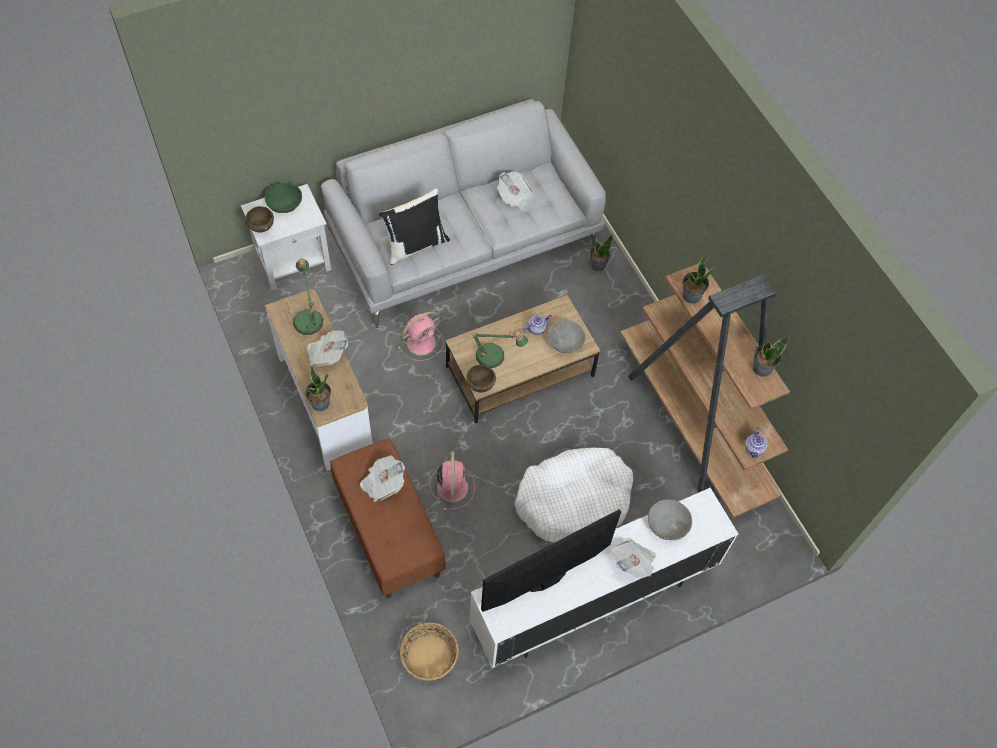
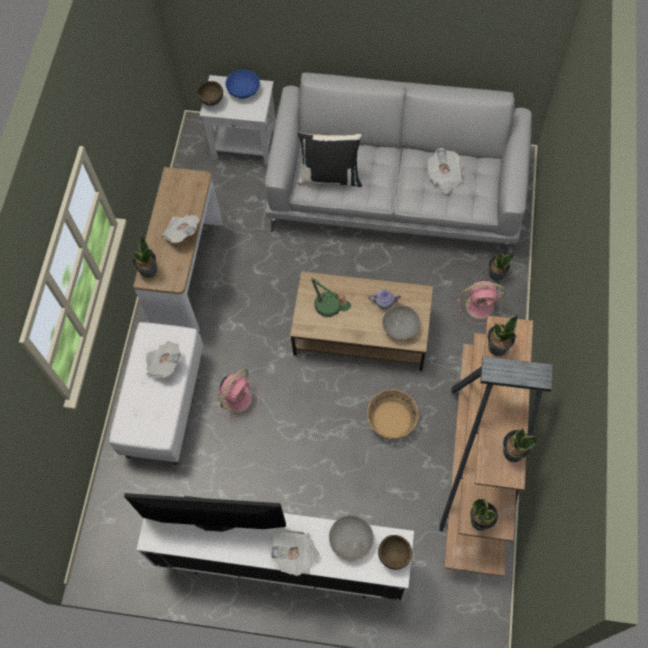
camera: 40 degrees right, 5 degrees up
(285, 204) = (244, 90): green bowl -> blue bowl
(308, 317) = (189, 194): table lamp -> none
(388, 530) = (164, 404): brown bench -> white bench
(422, 342) = (299, 263): pink fan -> pink fan (481, 306)
(429, 656) = (124, 524): basket -> basket (391, 419)
(481, 386) = (302, 326): brown bowl -> brown bowl (394, 556)
(574, 501) = (327, 468): white dog bed -> none
(754, 449) = (480, 520): teapot -> potted plant

